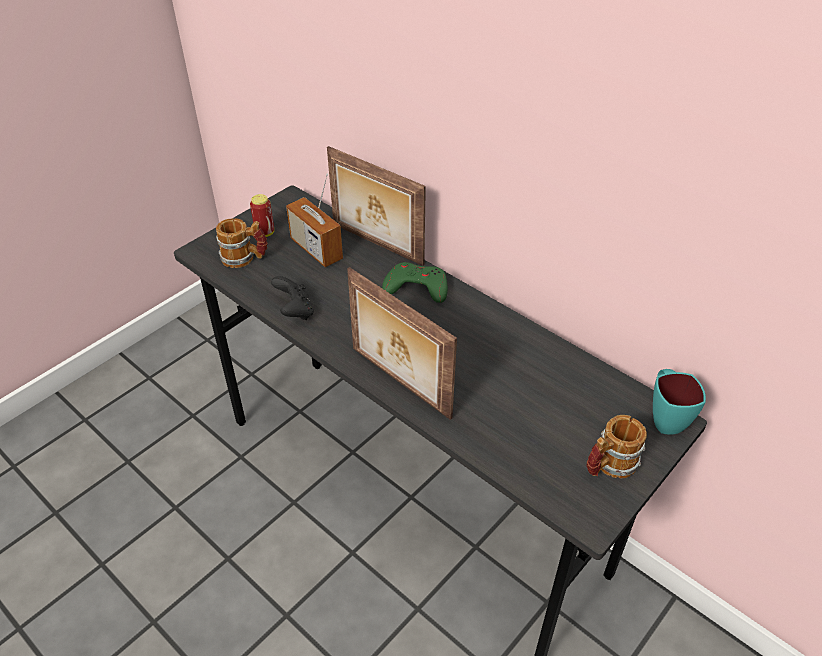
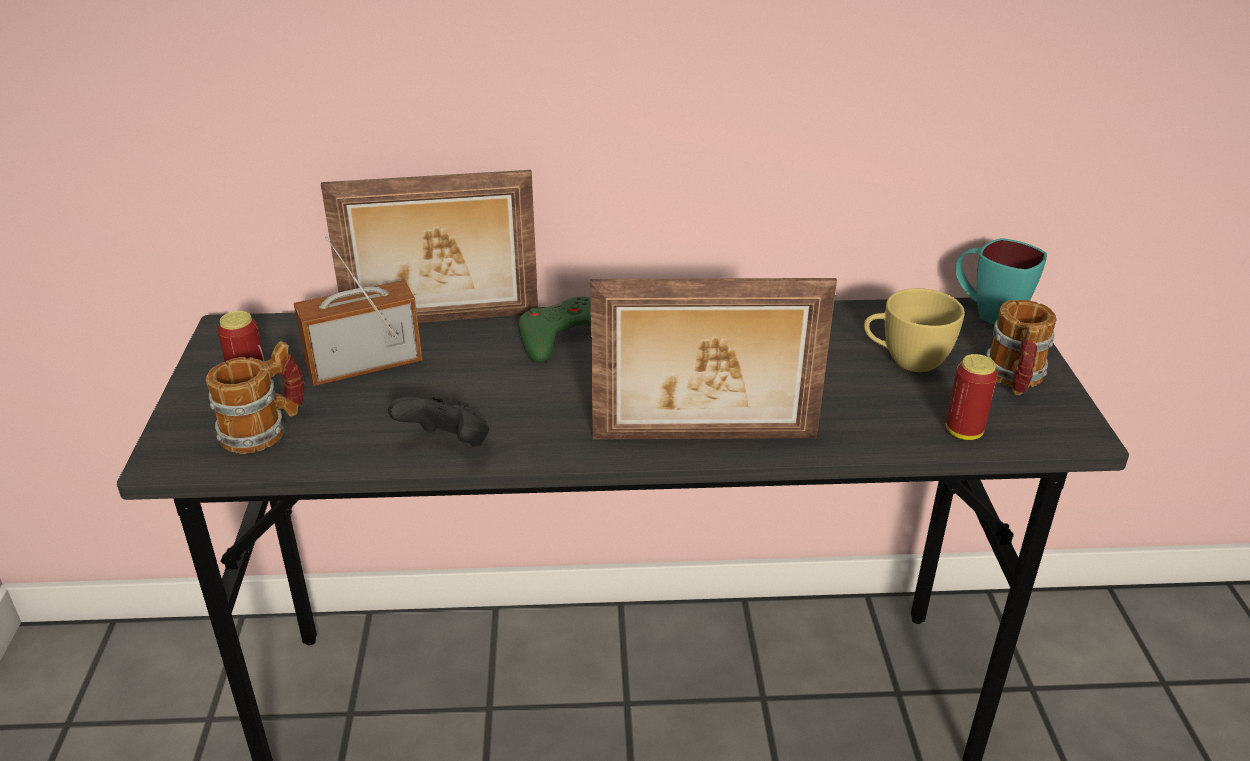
camera: 45 degrees left, 10 degrees down
(316, 249) = (364, 366): radio -> radio turned 150 degrees clockwise
(529, 471) = (963, 432): none -> can
(565, 412) = (905, 360): none -> yellow cup

